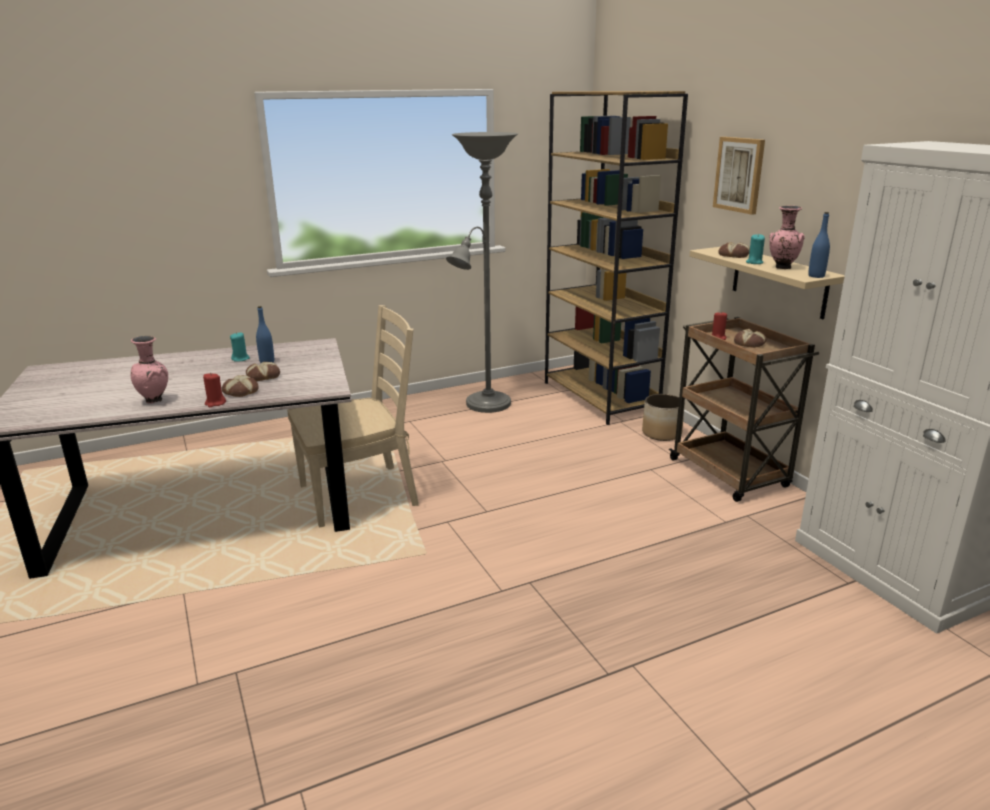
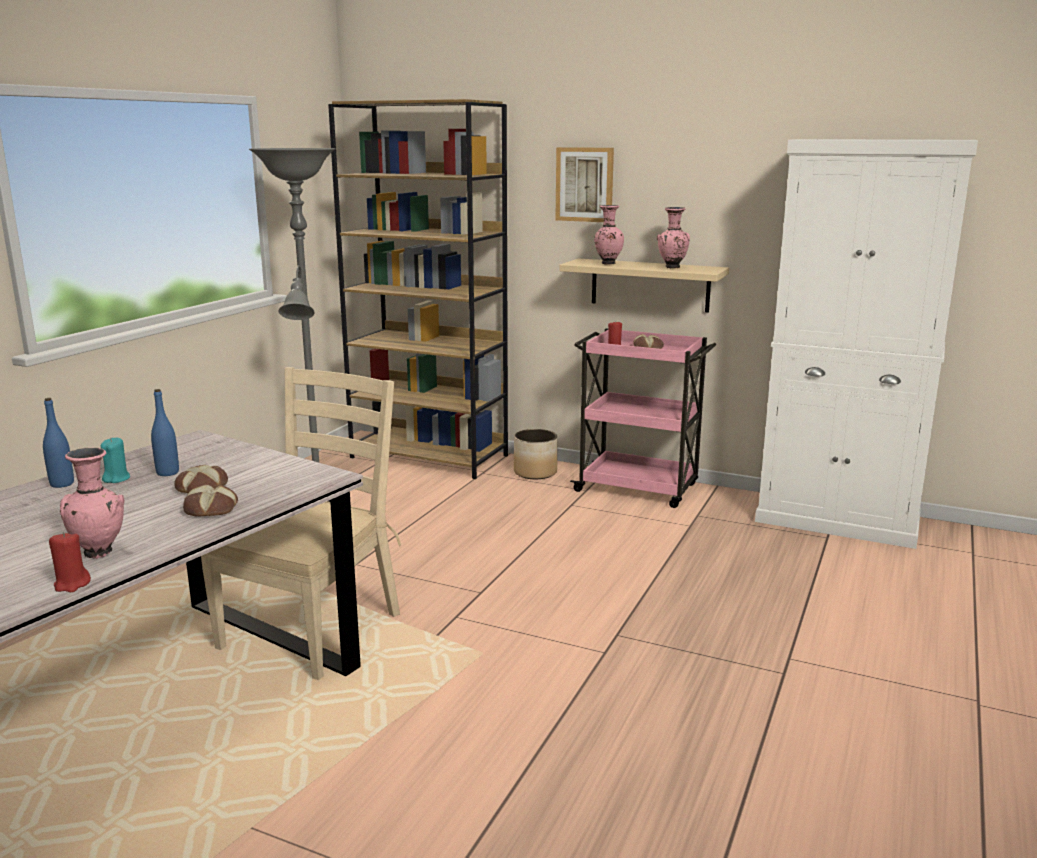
camera: 40 degrees left, 5 degrees down
(215, 403) = (206, 529): red candle -> red candle (72, 584)
(730, 474) = (639, 488): brown cart -> pink cart
(734, 255) = (607, 263): bread -> pink vase
(754, 262) = (640, 267): turquoise candle -> none
(816, 276) = (712, 270): blue bottle -> blue bottle (62, 484)

